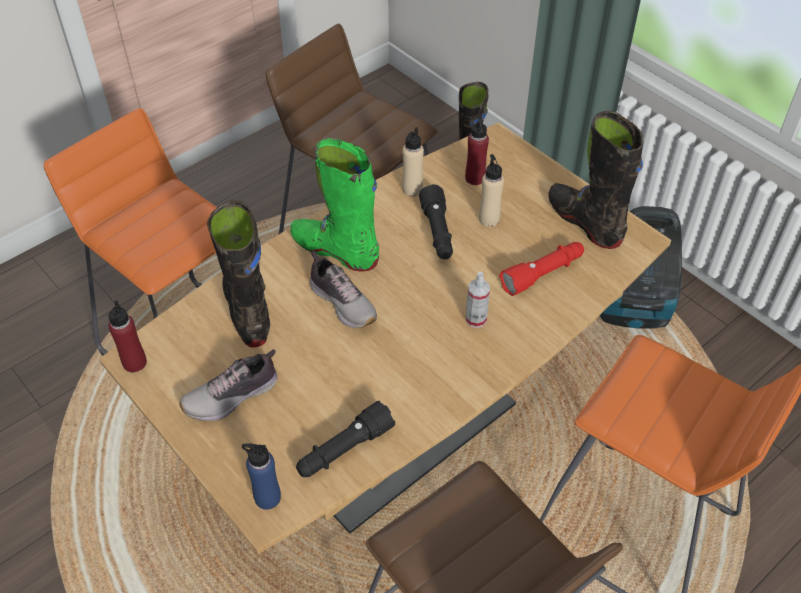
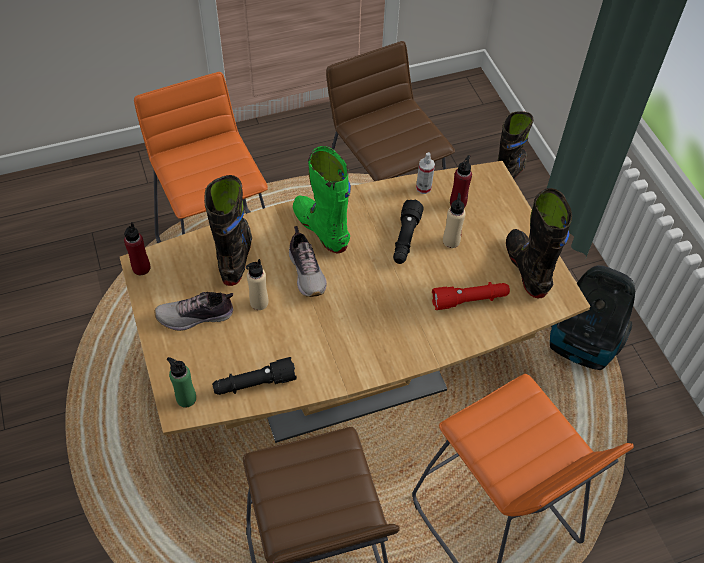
camera: 20 degrees right, 5 degrees up
(267, 497) = (186, 398): blue bottle -> green bottle
(412, 189) = (403, 197): beige bottle -> beige bottle (259, 302)
(476, 319) = (399, 319): spray bottle -> spray bottle (423, 188)

